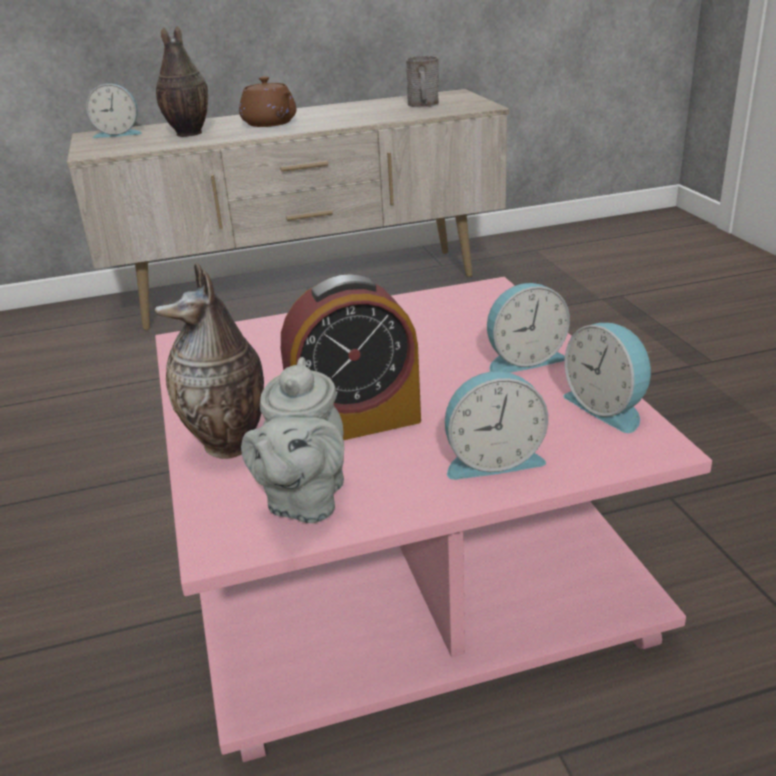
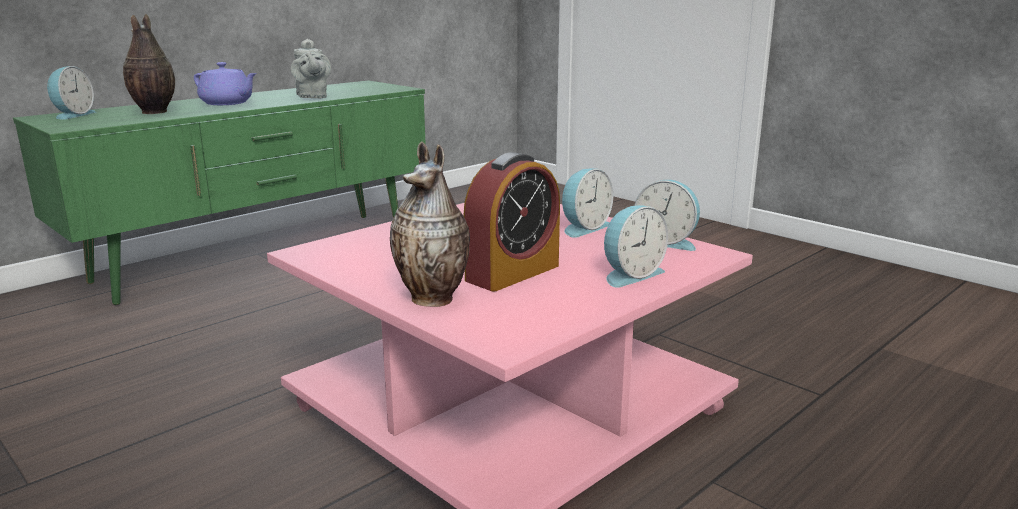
camera: 30 degrees left, 10 degrees down
(118, 133) = (72, 115): alarm clock -> alarm clock turned 45 degrees counterclockwise
(270, 123) = (227, 103): brown teapot -> purple teapot
(304, 500) = (534, 314): grey teapot -> grey teapot (312, 97)
(308, 289) = (260, 255): beige tv stand -> green tv stand
(423, 105) = (350, 89): grey mug -> none

